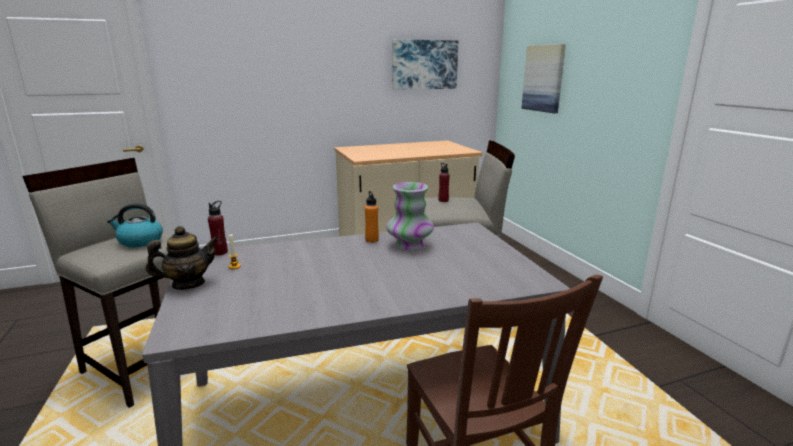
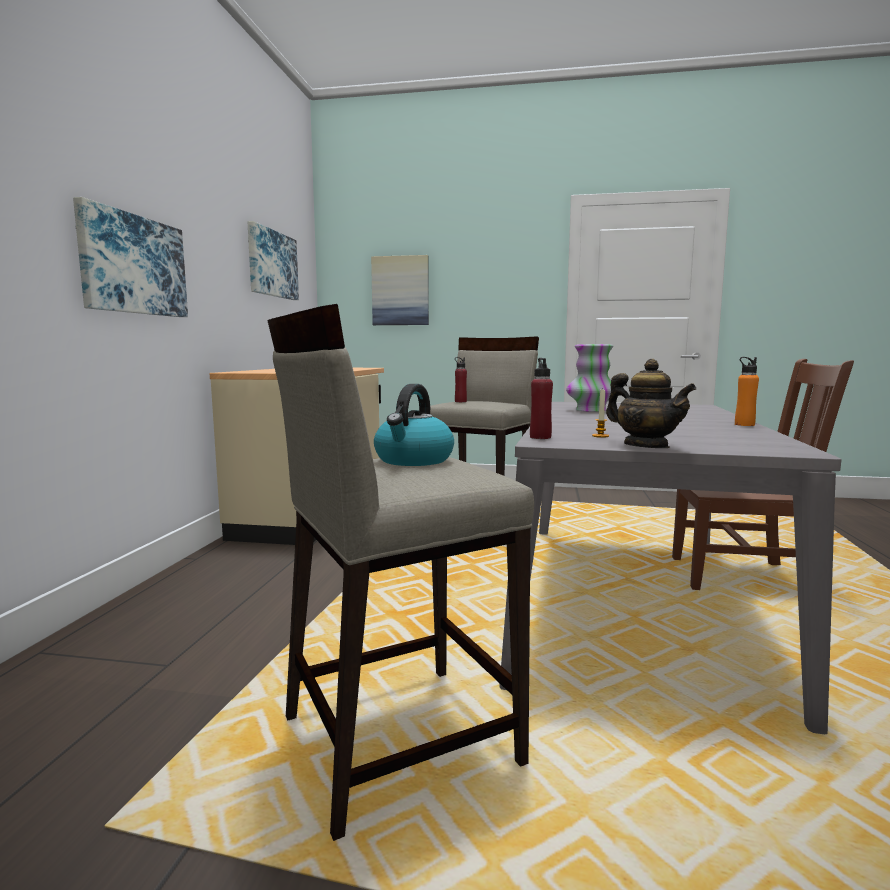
camera: 60 degrees left, 10 degrees down
(188, 284) = (646, 446): teapot -> teapot turned 135 degrees clockwise
(273, 90) = (133, 265): none -> picture
(372, 240) = (562, 413): orange bottle -> orange bottle (744, 424)

